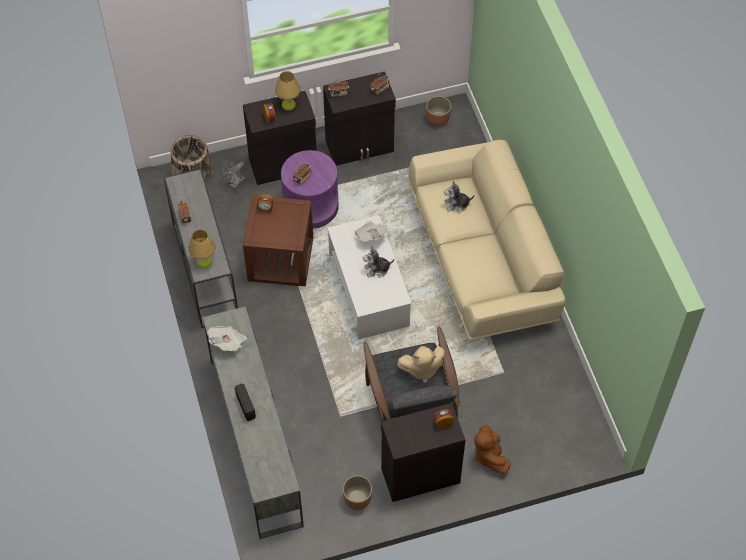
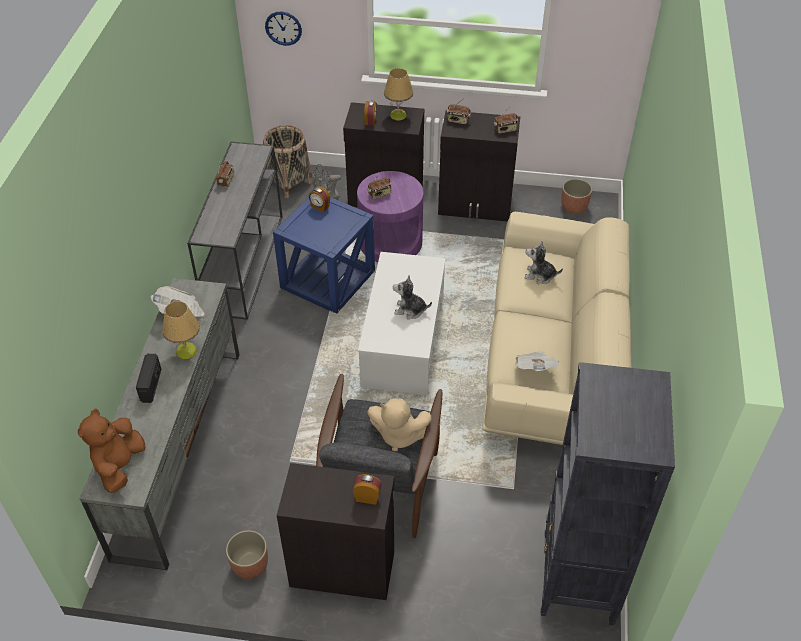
camera: 25 degrees right, 10 degrees down
(173, 67) = (283, 28): none -> wall clock
(204, 261) = (214, 227): table lamp -> table lamp (186, 351)
(280, 259) = (328, 279): brown side table -> blue side table
(370, 236) = (423, 275): newspaper -> newspaper (535, 368)
(489, 456) = (442, 582): brown plush toy -> brown plush toy (119, 466)
(573, 417) = (577, 579): none -> black bookcase

